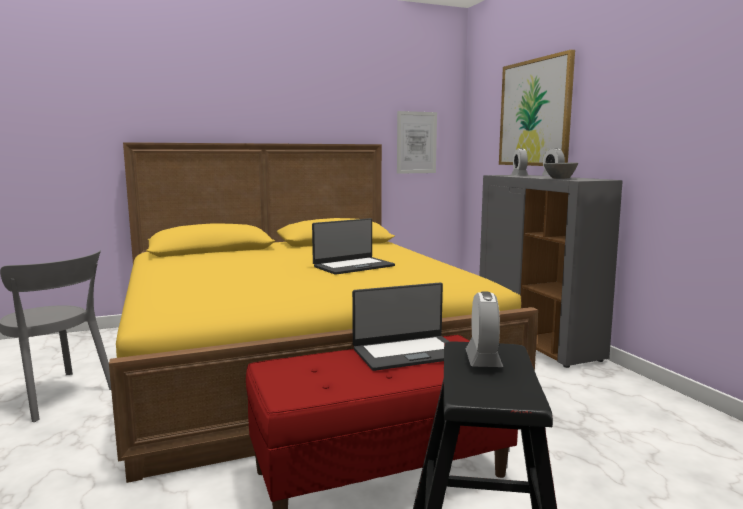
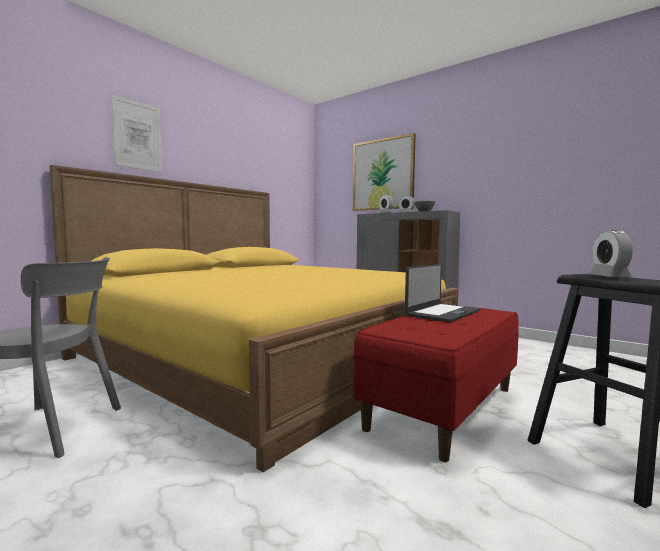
camera: 30 degrees left, 5 degrees down
(353, 266) = (318, 271): laptop -> none
(416, 142) = (288, 194): picture -> picture (138, 135)
(483, 359) = (609, 277): alarm clock -> alarm clock turned 150 degrees counterclockwise

